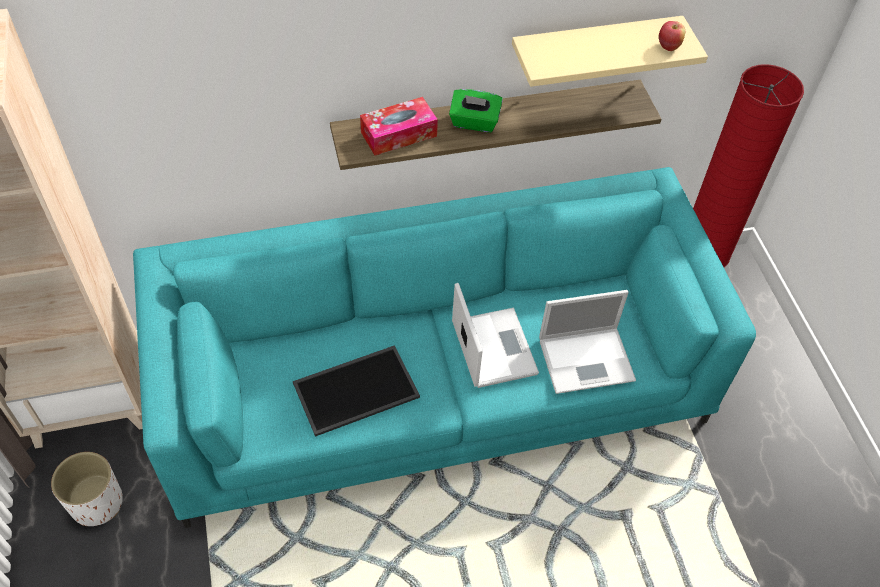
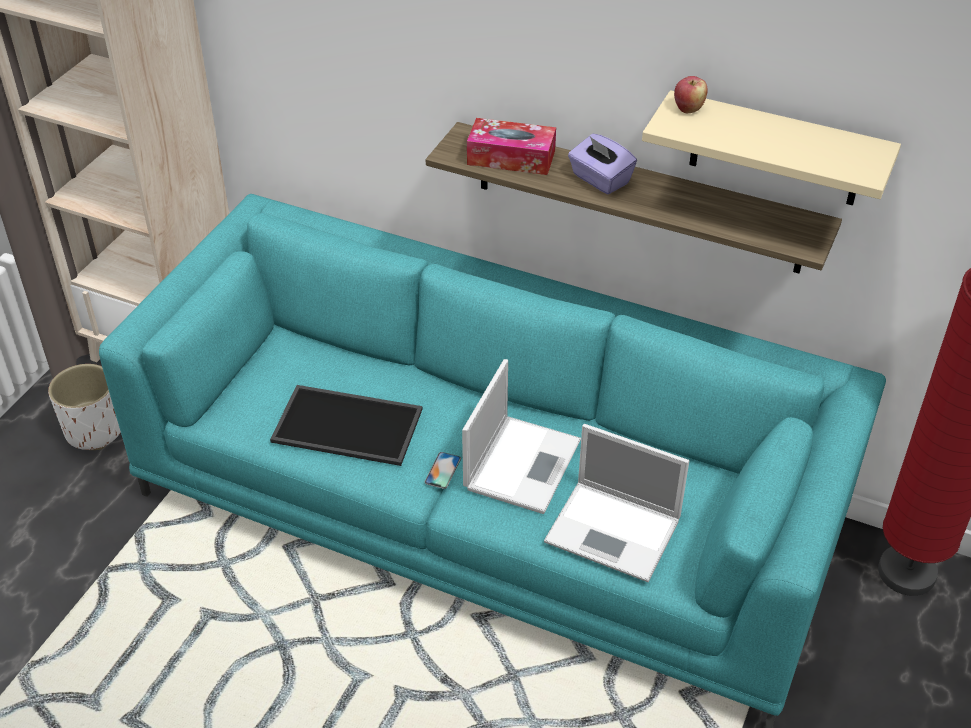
camera: 40 degrees right, 10 degrees down
(448, 383) = (442, 470): none -> phone
(474, 122) = (600, 179): green tissue box -> purple tissue box
(668, 46) = (842, 163): apple -> apple (688, 109)

